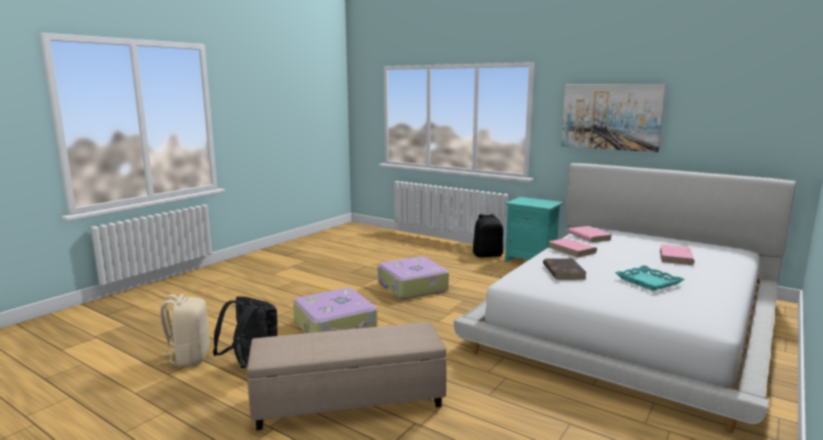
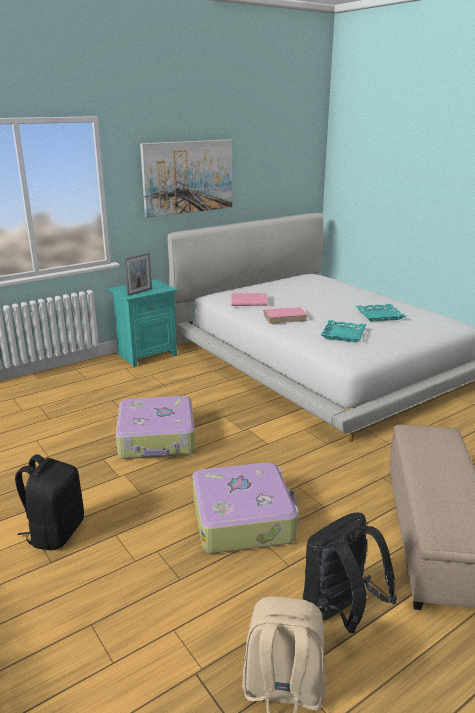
camera: 70 degrees left, 10 degrees up
(487, 255) = (102, 370): black backpack -> black backpack (55, 532)
(525, 202) = (139, 292): none -> picture frame
(563, 271) = (343, 334): brown book -> turquoise tray
(676, 257) = (327, 293): pink book -> none

